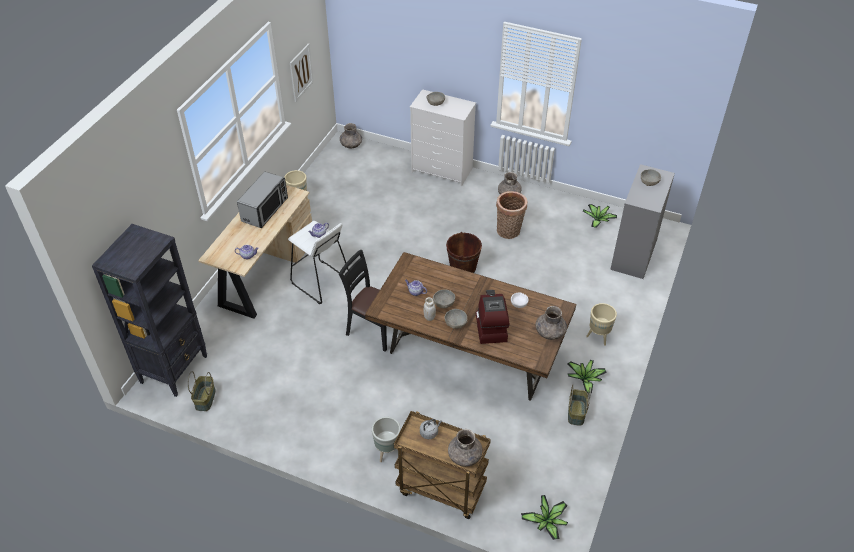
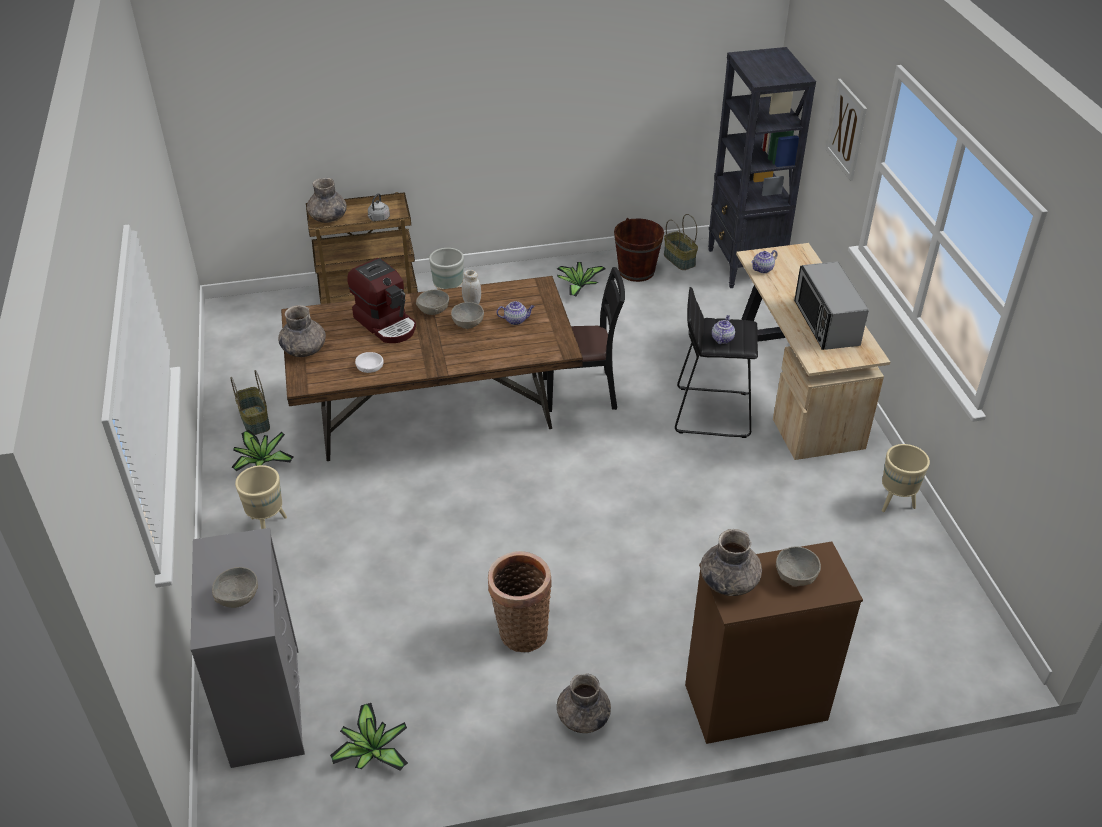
camera: 145 degrees right, 5 degrees down
(301, 72) = (1043, 415): picture -> picture (846, 129)
(321, 282) = (711, 412): white stool -> black stool
(351, 145) = (975, 664): grey vase -> grey vase (728, 581)
(442, 170) = (754, 702): white dresser -> brown dresser
(463, 268) = (542, 527): brown bucket -> brown bucket (636, 271)
(547, 522) = (239, 317): potted plant -> potted plant (578, 286)

